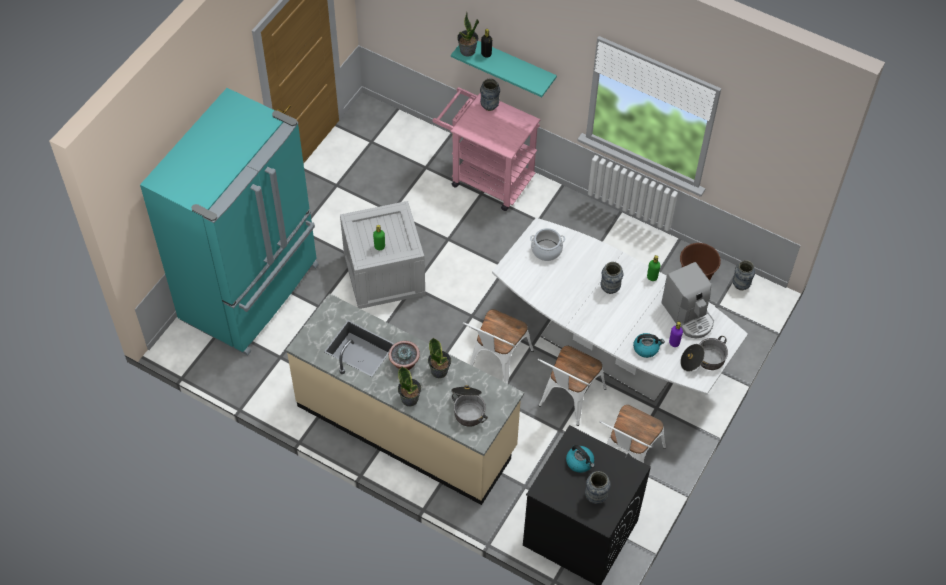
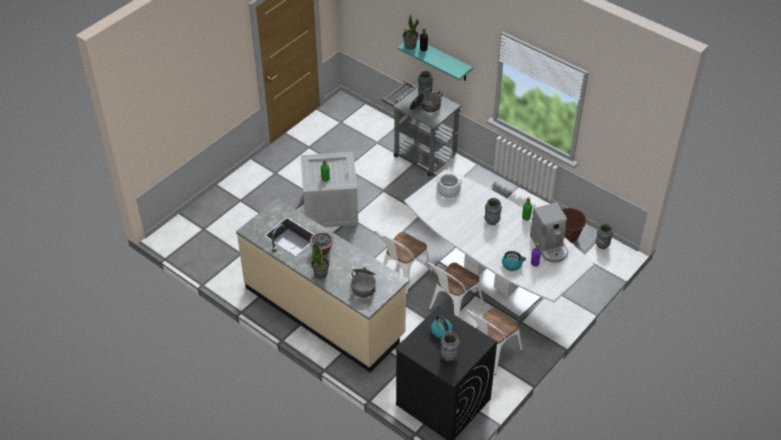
camera: 10 degrees right, 10 degrees down
(252, 293) = (230, 209): turquoise fridge -> none
(439, 371) = (347, 258): potted plant -> none
(486, 177) = (420, 153): pink cart -> grey cart
(703, 360) = (555, 278): cooking pot -> cooking pot (425, 107)

